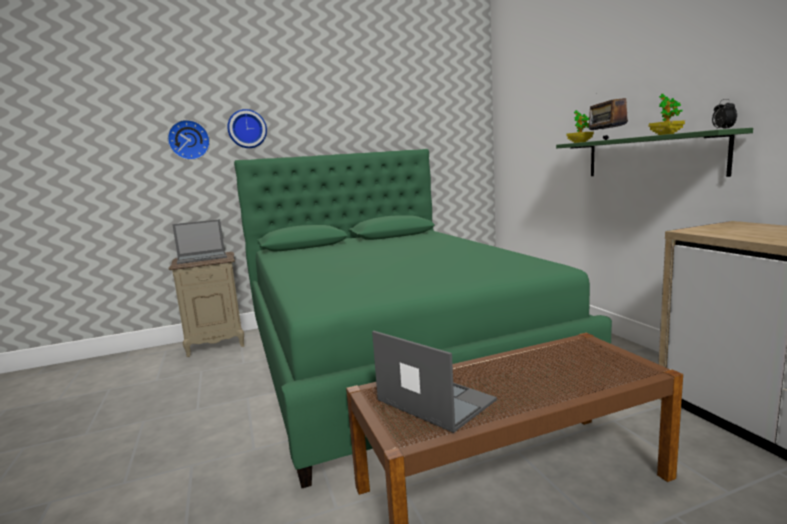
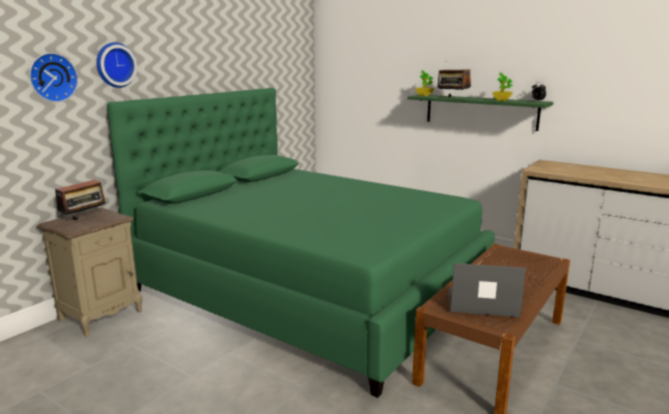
camera: 35 degrees left, 5 degrees up
(202, 257) = (84, 219): laptop -> radio

